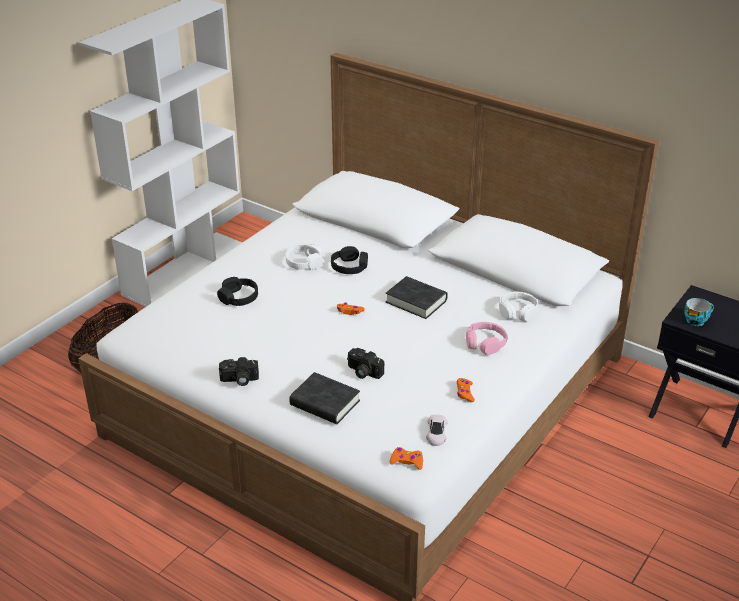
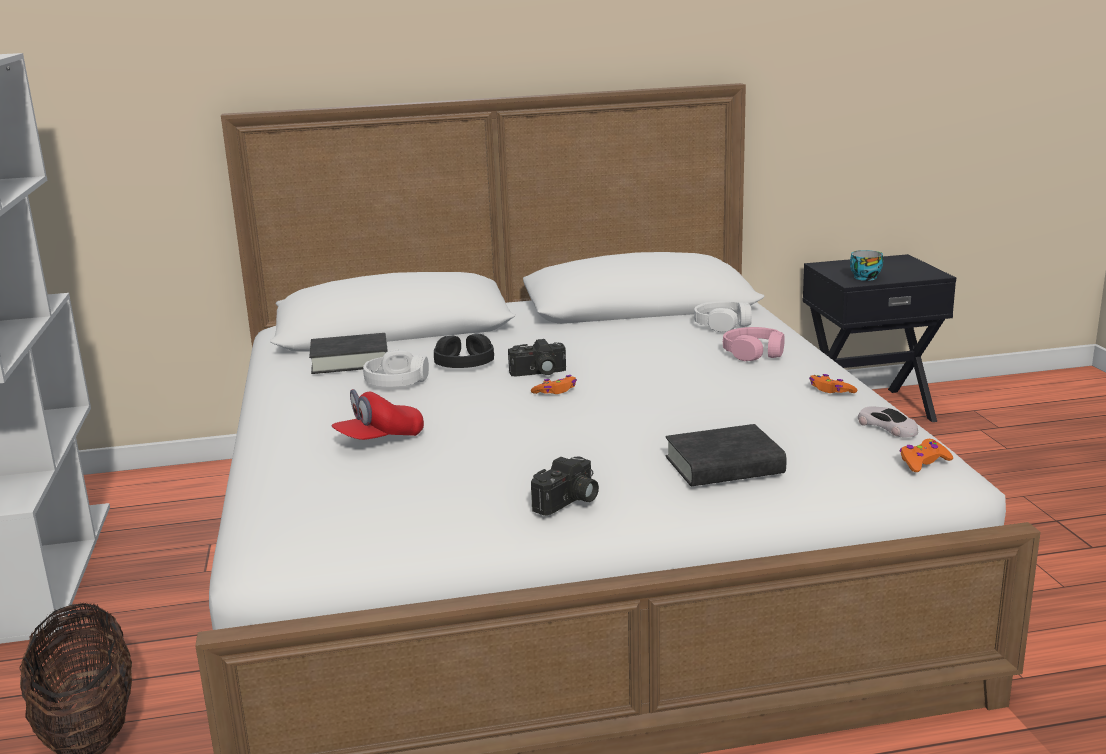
camera: 45 degrees left, 15 degrees down
(239, 297) = (380, 439): black headphones -> red cap
(363, 372) = (696, 424): camera -> camera (538, 373)
(416, 301) = (608, 356): black book -> black book (350, 360)

